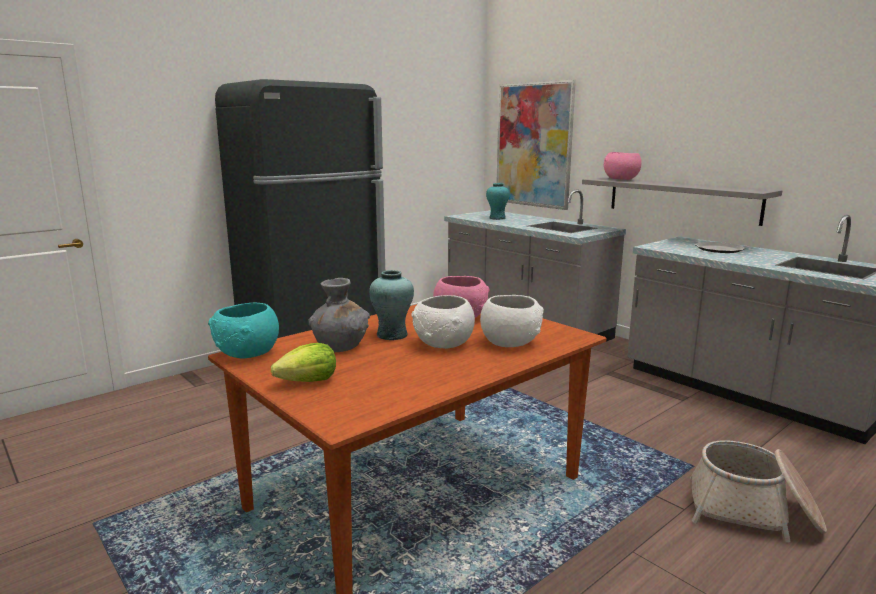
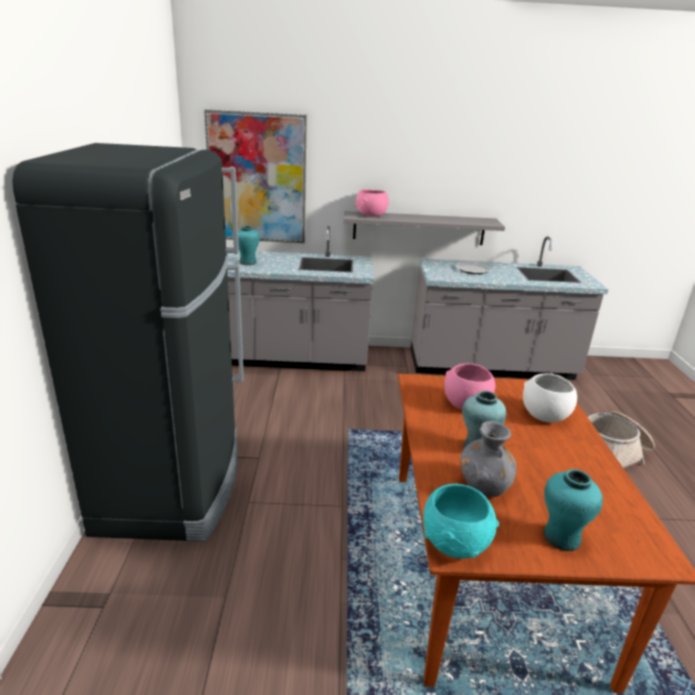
camera: 50 degrees left, 10 degrees up
(308, 381) = (561, 537): lettuce -> turquoise vase
(444, 344) = (524, 439): white bowl -> none

